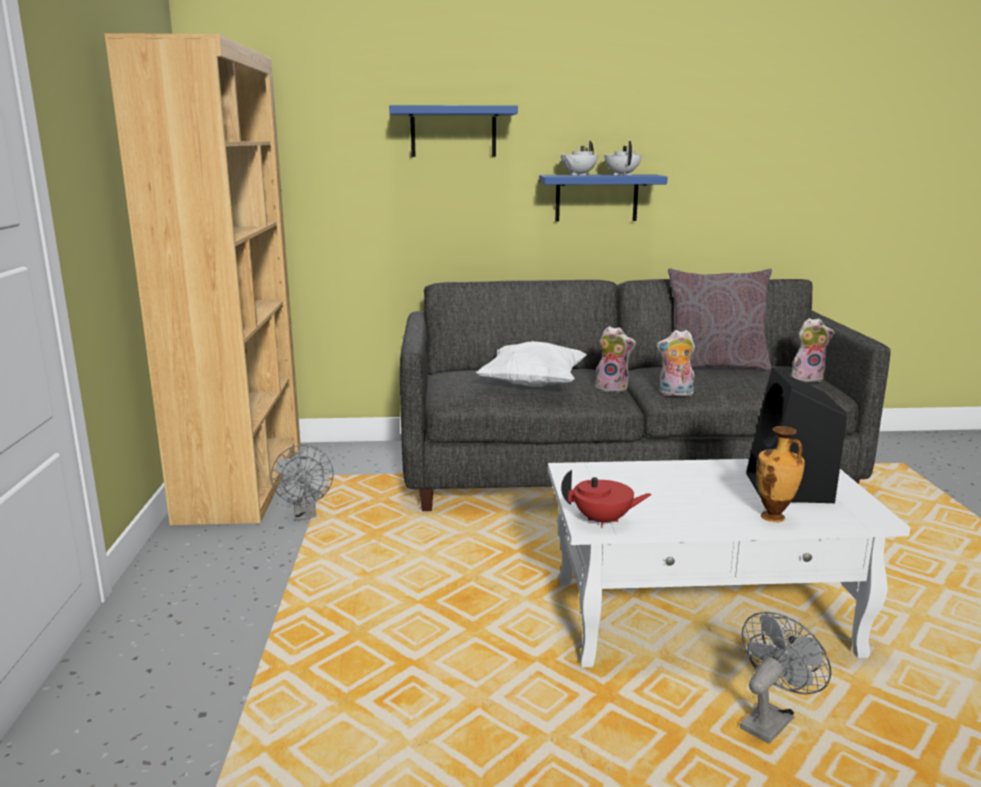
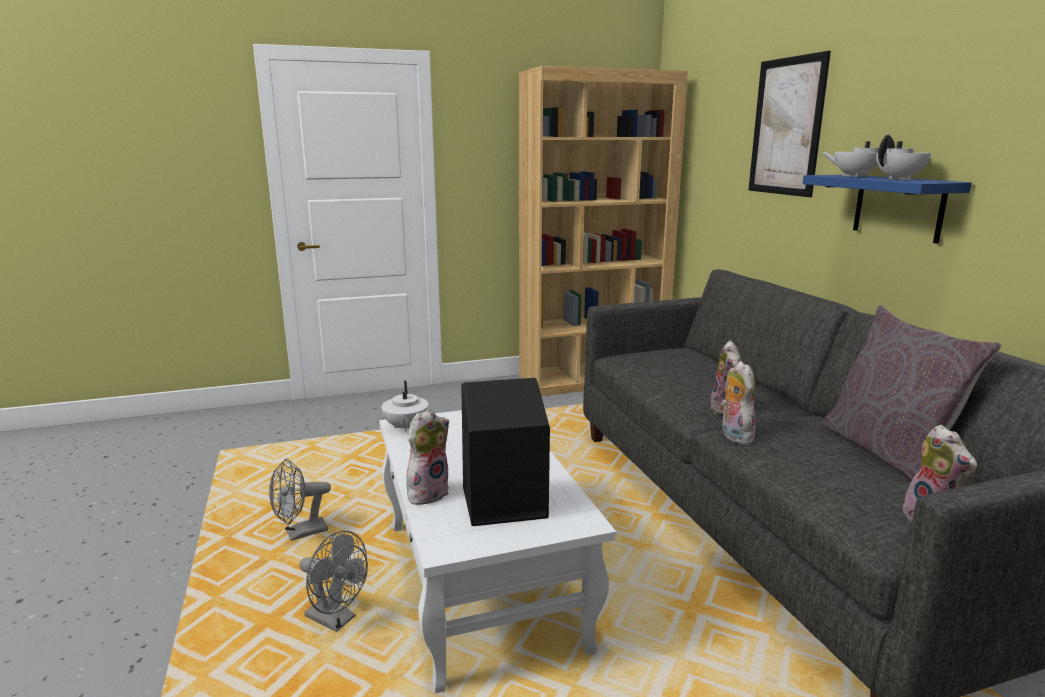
camera: 75 degrees right, 0 degrees up
(306, 515) = (558, 405): grey fan -> grey fan (300, 534)
(453, 132) = (787, 127): blue shelf -> picture
(533, 385) = (686, 377): white pillow -> none
(603, 521) = (405, 427): red teapot -> white teapot
(774, 517) = (427, 493): vase -> plush toy

